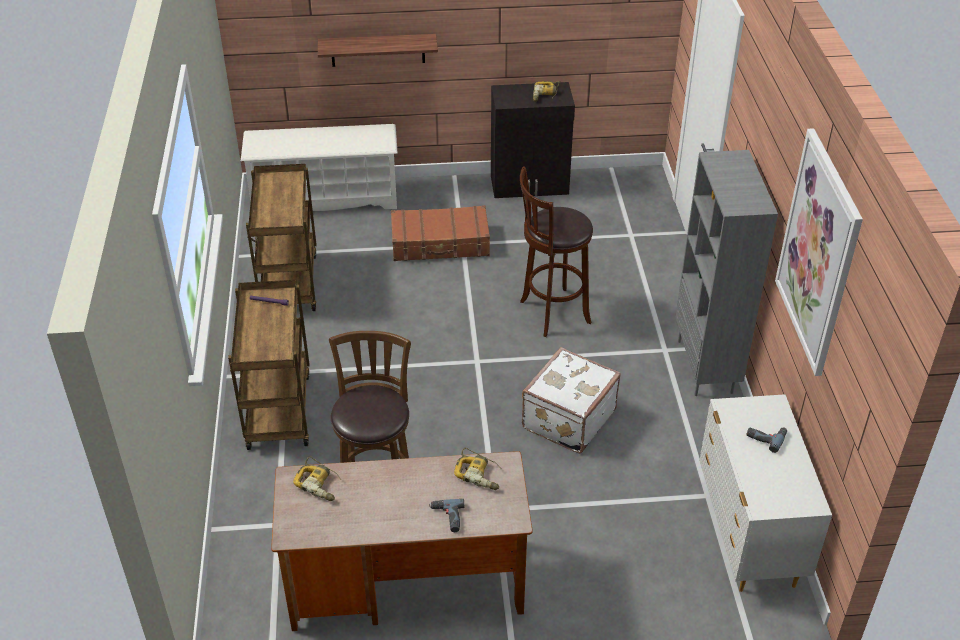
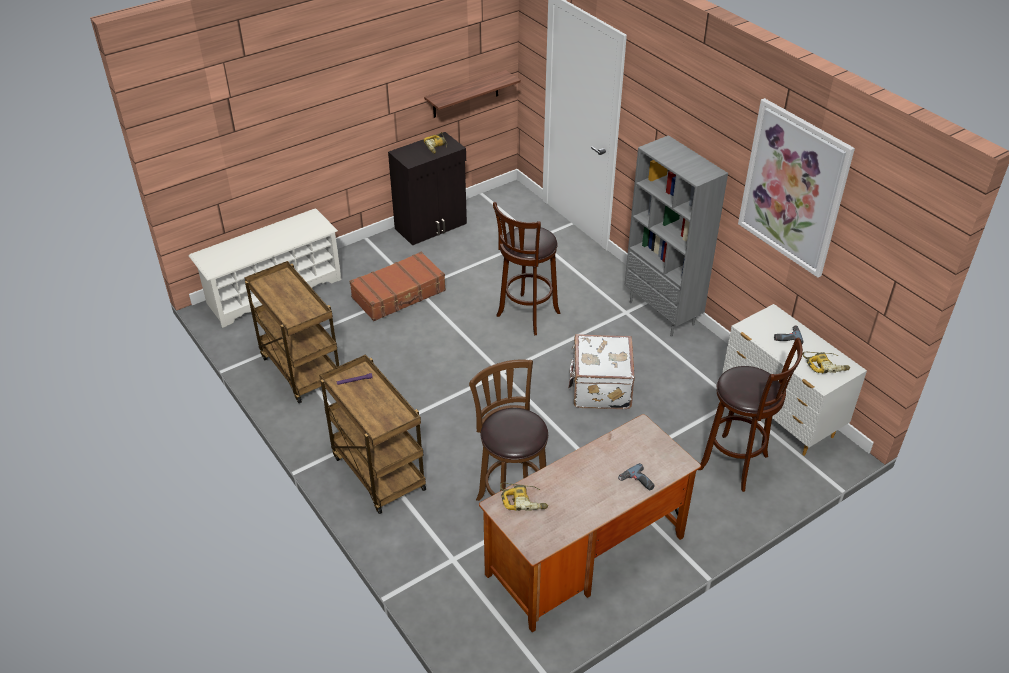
camera: 30 degrees left, 0 degrees up
(378, 50) = (294, 147): shelf -> shelf (465, 94)
(479, 474) = (631, 441): power drill -> power drill (825, 365)
(651, 565) = (737, 464): none -> brown stool

